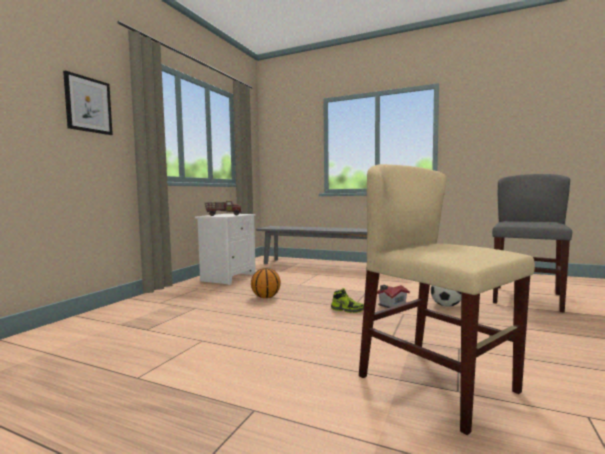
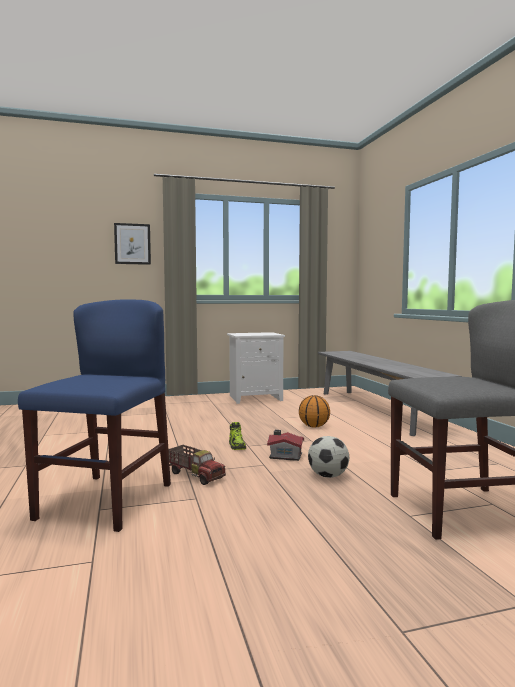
camera: 50 degrees right, 0 degrees up
(223, 215) = (249, 334): toy truck -> toy truck (196, 475)
(265, 297) = (224, 419): basketball -> basketball (313, 426)
(437, 384) = (106, 501): beige chair -> blue chair

